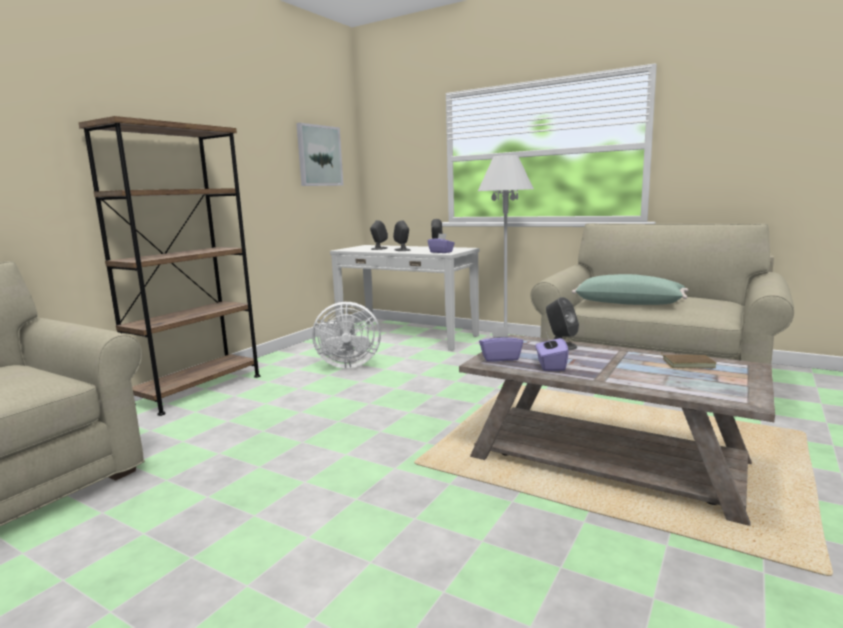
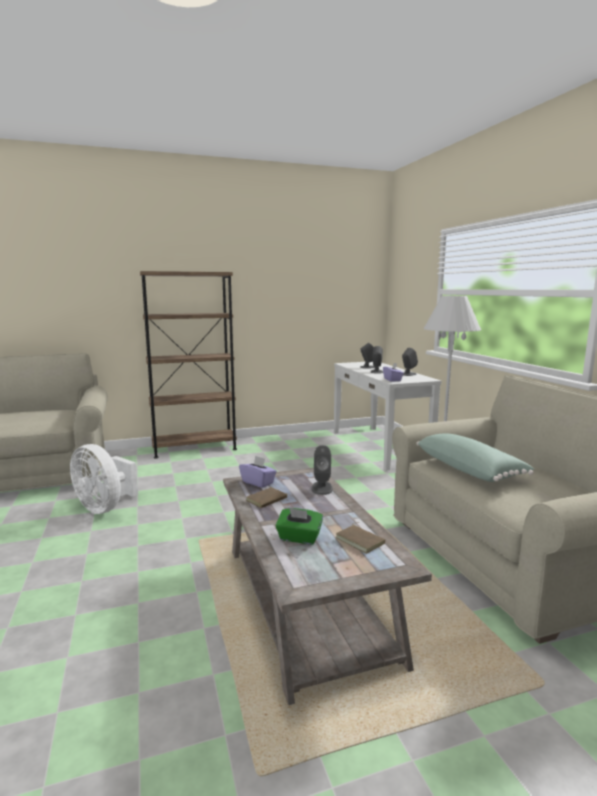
camera: 40 degrees right, 0 degrees up
(319, 156) = (339, 285): picture -> none
(346, 365) = (295, 458): white fan -> white fan (104, 507)
(550, 366) = (267, 500): purple tissue box -> brown book
(653, 377) = (299, 538): none -> green tissue box

